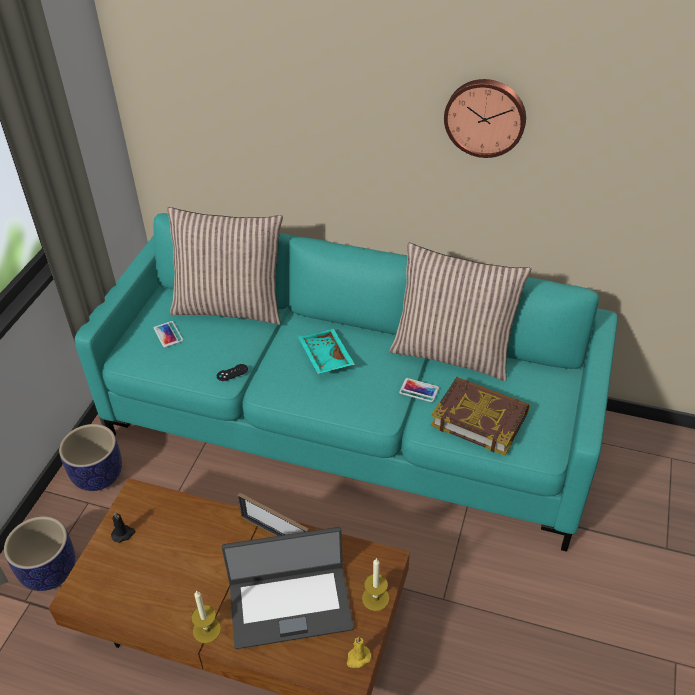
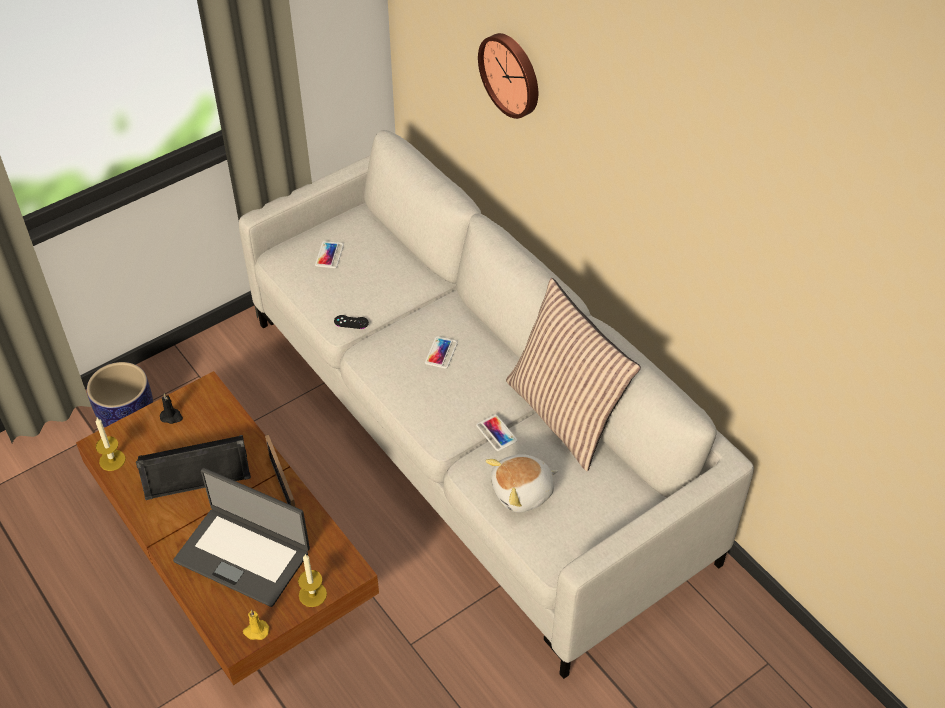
camera: 35 degrees right, 5 degrees up
(98, 475) = (225, 355): planter -> none
(185, 563) = (195, 470): none -> black speaker
(207, 630) = (167, 533): candle -> candle (112, 460)
(230, 306) = (405, 255): pillow -> none
(324, 358) = (441, 352): turquoise tray -> phone
(349, 426) = (472, 436): turquoise sofa -> grey sofa
(479, 419) = (523, 492): book -> plush toy
(485, 117) = (661, 184): wall clock -> wall clock (511, 74)

